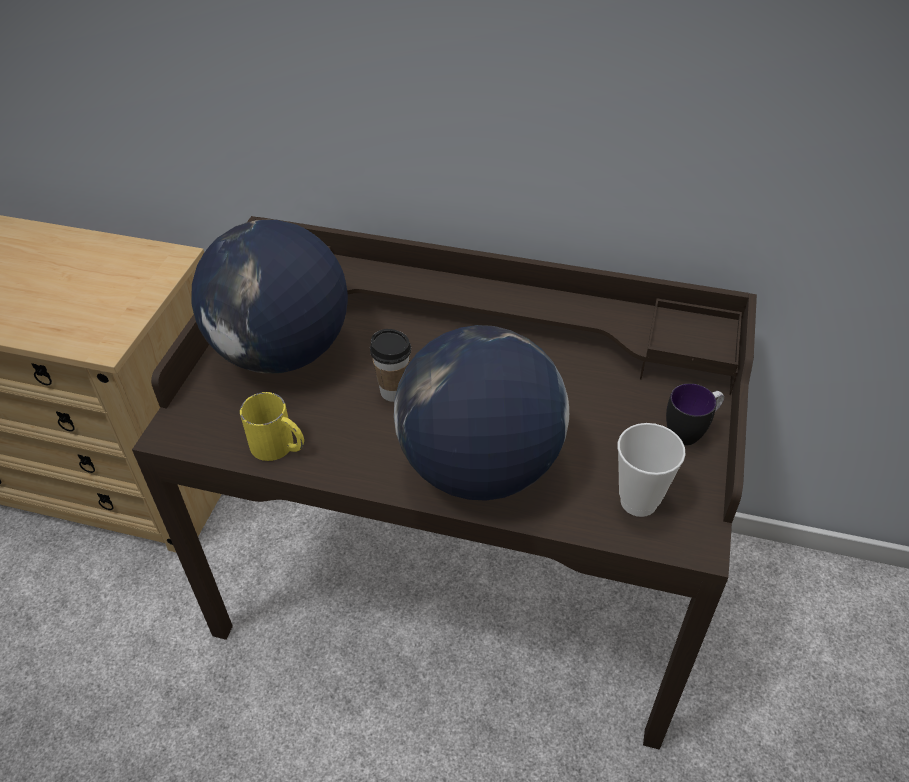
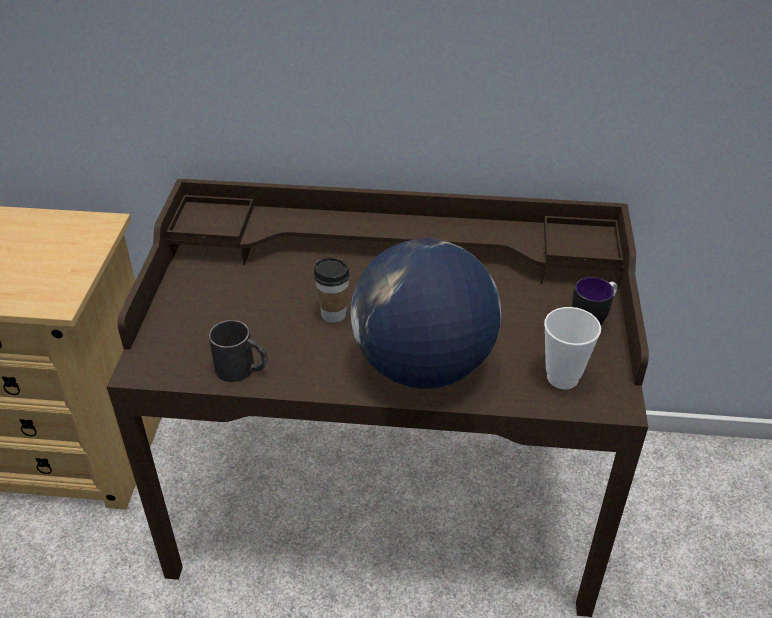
camera: 10 degrees left, 5 degrees down
(279, 447) = (242, 369): yellow mug -> black mug
(282, 352) = (225, 293): globe -> none

